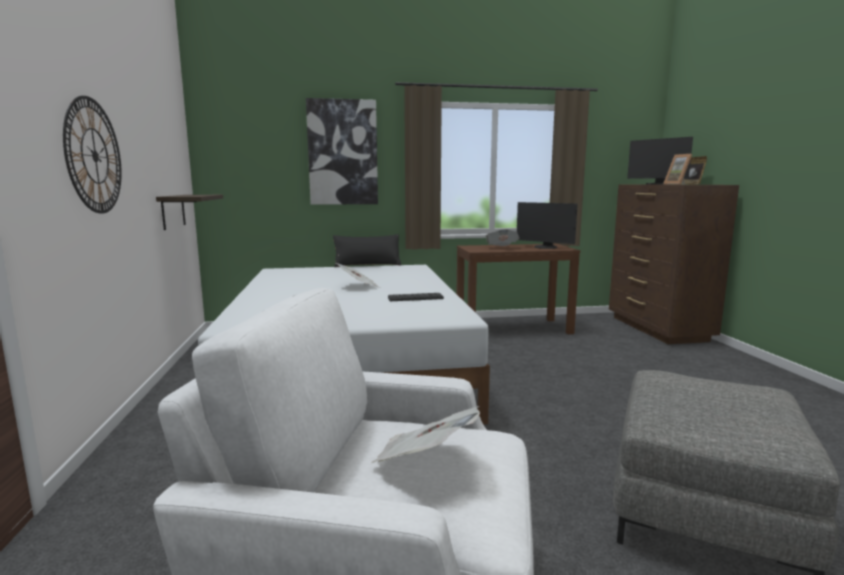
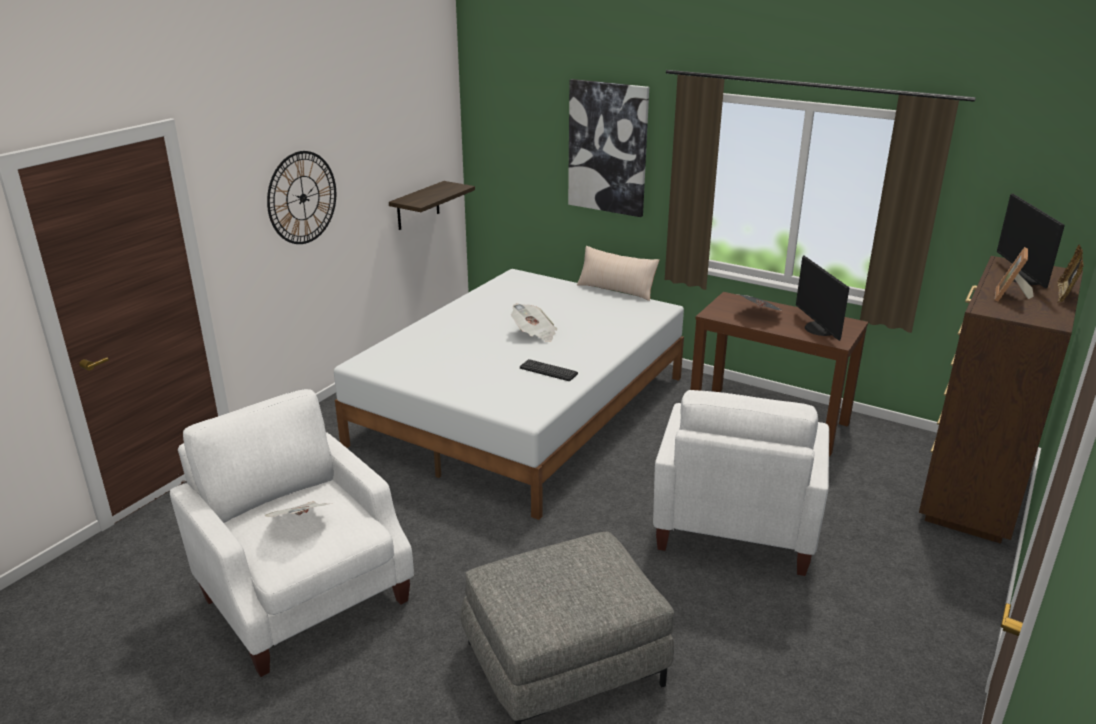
camera: 40 degrees right, 15 degrees up
(367, 265) = (616, 289): black pillow -> beige pillow
(606, 379) = (735, 529): none -> white armchair

